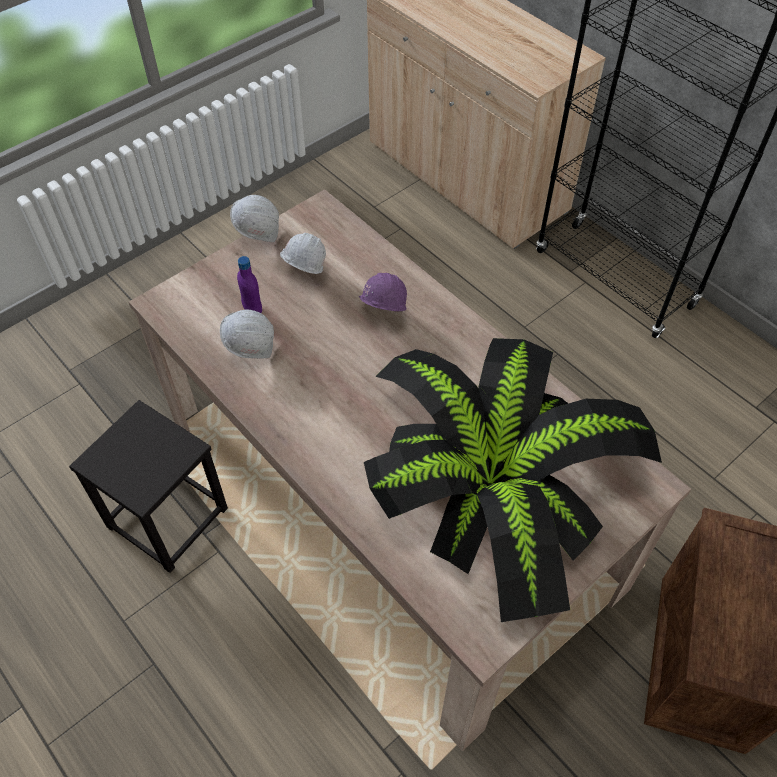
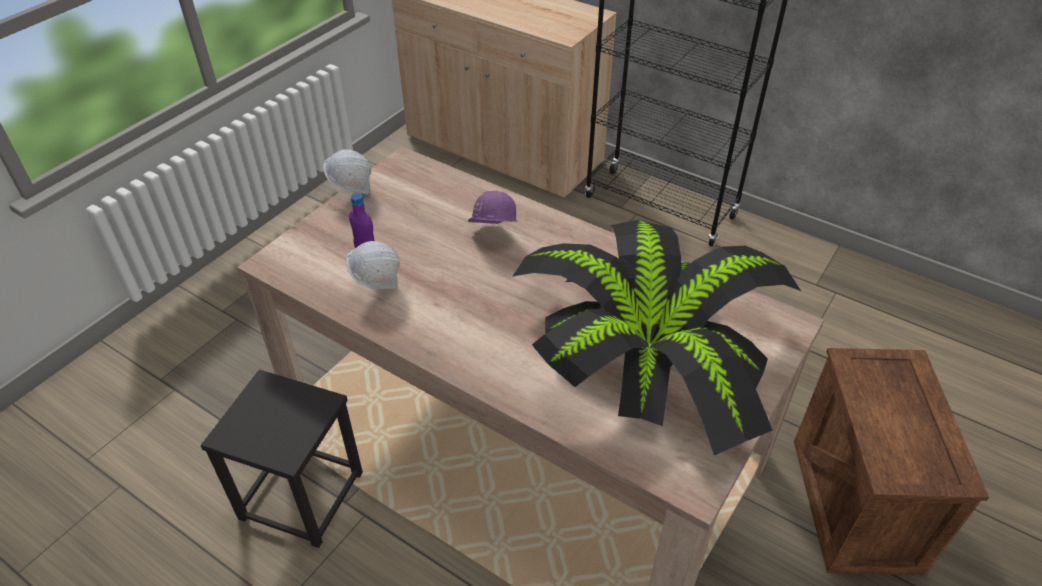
camera: 15 degrees left, 10 degrees down
(304, 275) = (406, 215): white hard hat -> none

